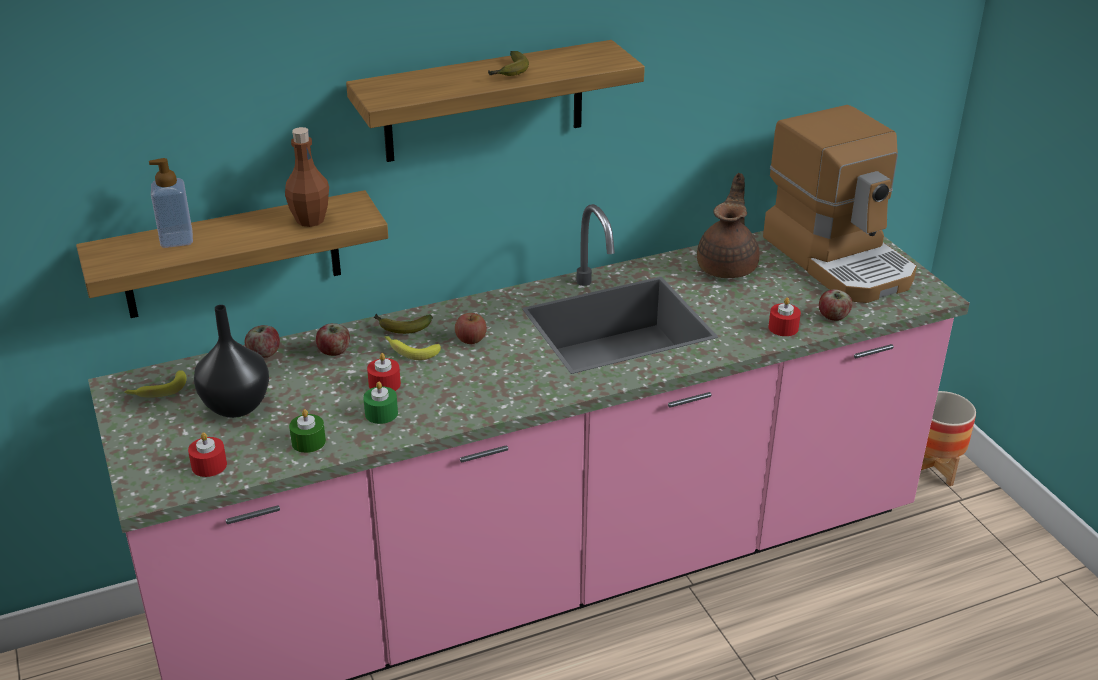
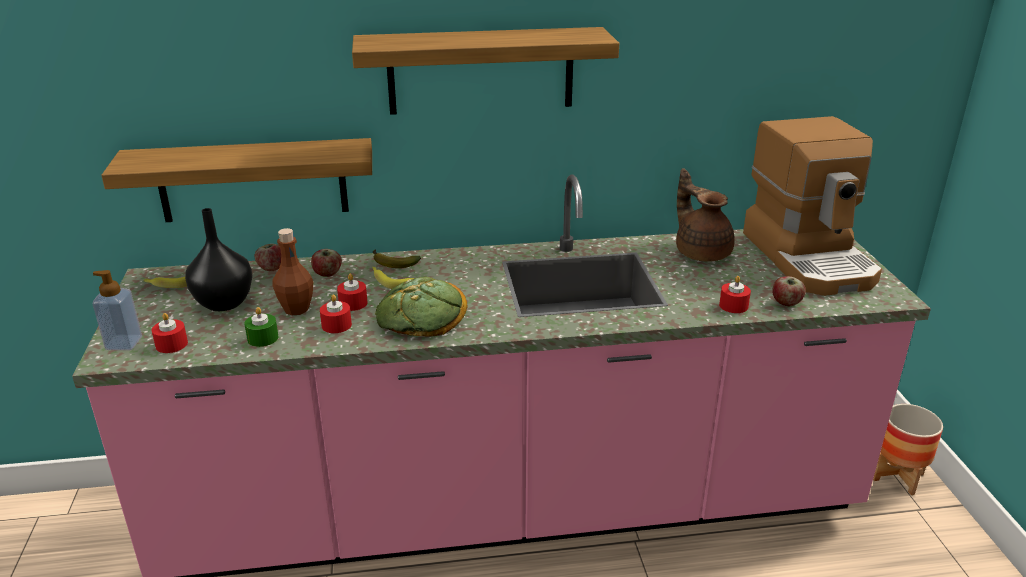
camera: 15 degrees right, 5 degrees down
(176, 240) = (195, 154): soap dispenser -> soap dispenser (124, 343)
(310, 220) = (310, 152): brown bottle -> brown bottle (296, 309)
(381, 413) = (336, 325): green candle -> red candle
(468, 388) = (421, 316): none -> bread
(471, 339) = (445, 279): apple -> none
(509, 72) = (494, 38): banana -> none
(728, 266) = (701, 252): brown teapot -> brown teapot turned 60 degrees counterclockwise

